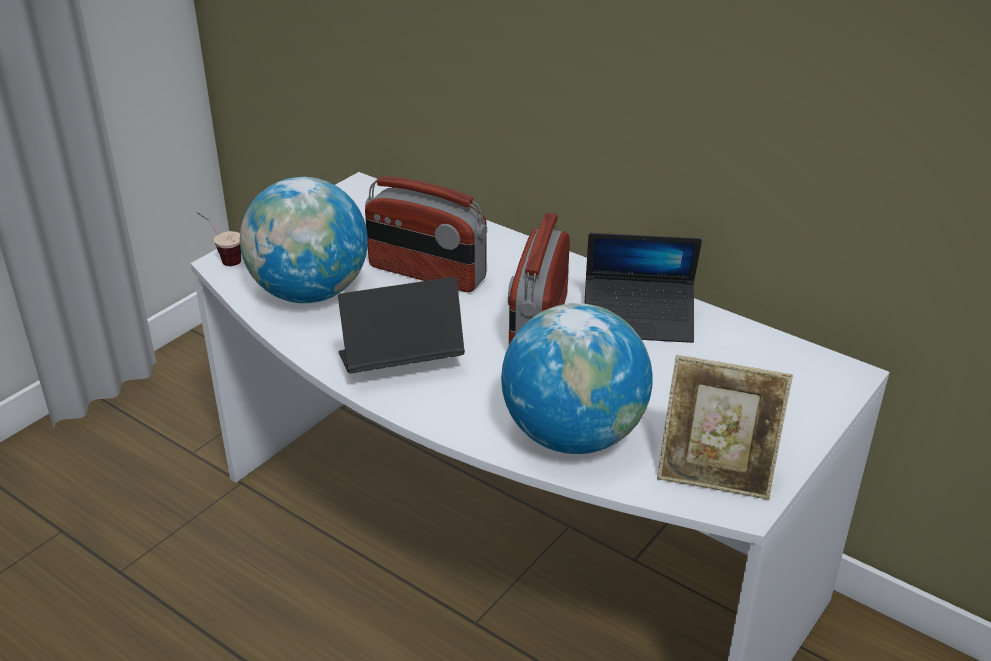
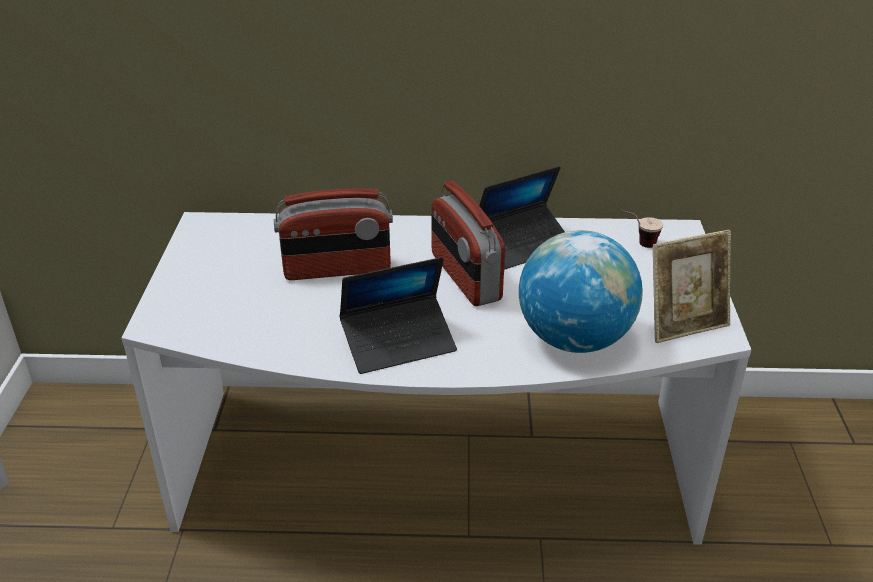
camera: 35 degrees left, 0 degrees up
(222, 259) = (148, 322): cup -> cup (637, 244)
(309, 293) = (261, 320): globe -> none
(400, 364) = (398, 343): laptop -> laptop turned 150 degrees counterclockwise

